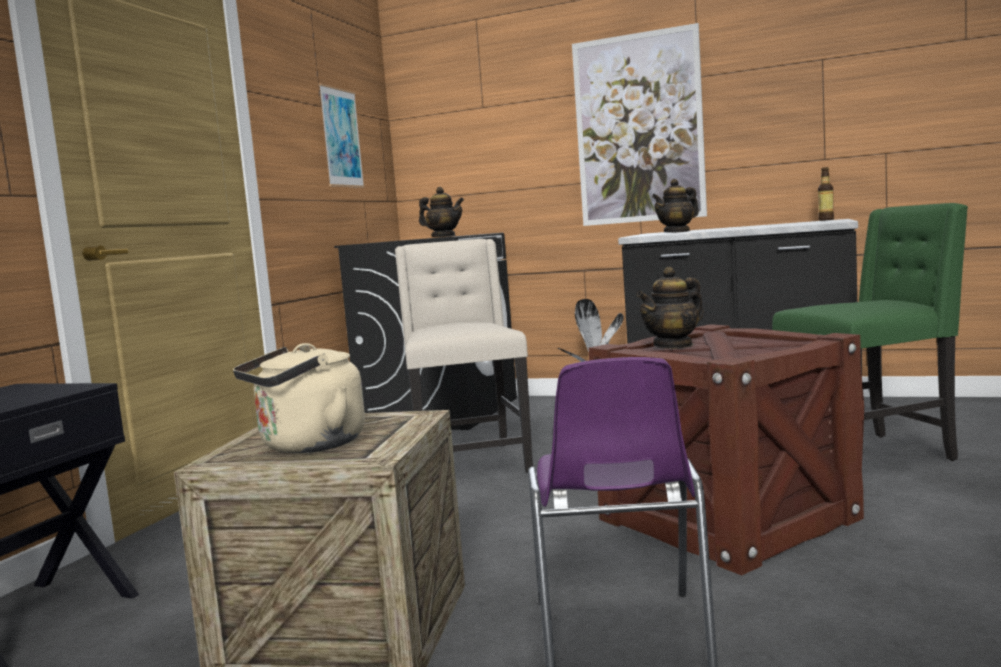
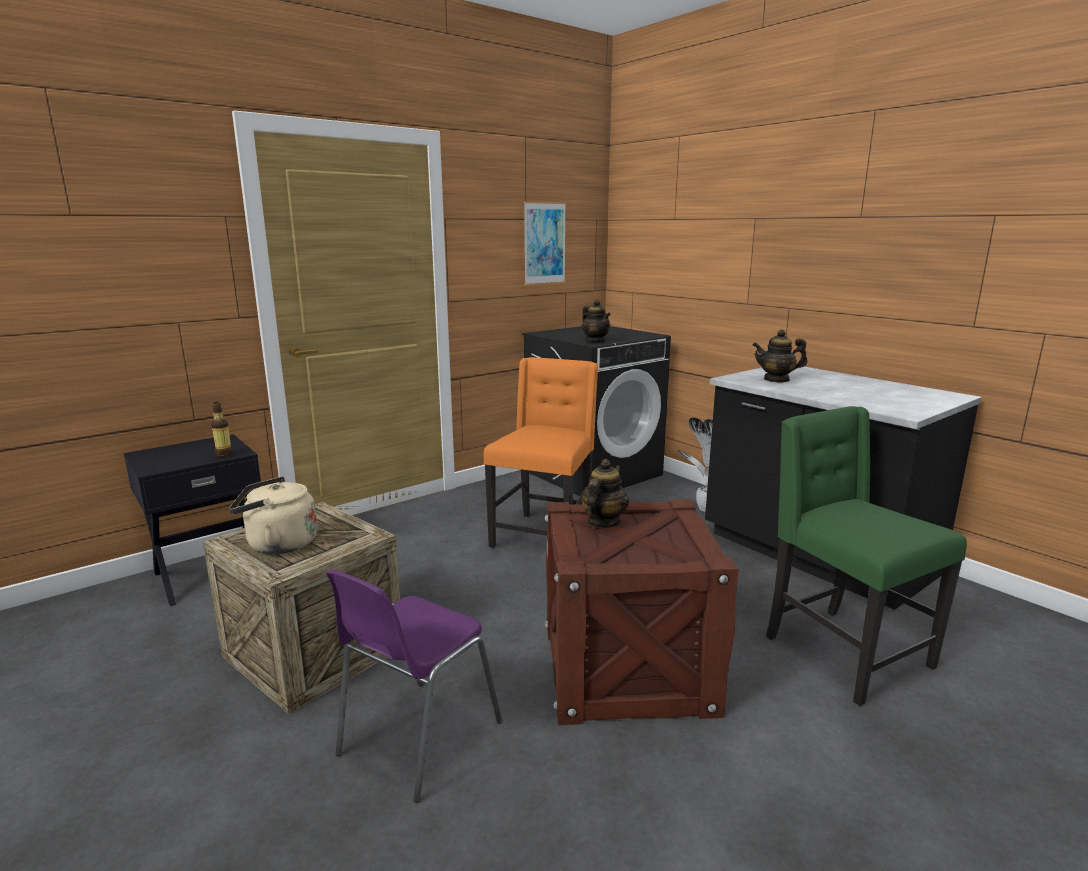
camera: 30 degrees right, 10 degrees up
(469, 463) = (544, 535): beige chair -> orange chair
(638, 129) = (795, 261): picture -> none
(673, 345) = (603, 522): teapot -> teapot turned 120 degrees clockwise
(826, 220) = (946, 395): bottle -> bottle (224, 455)
(869, 455) = (842, 652): green chair -> green chair turned 135 degrees counterclockwise

